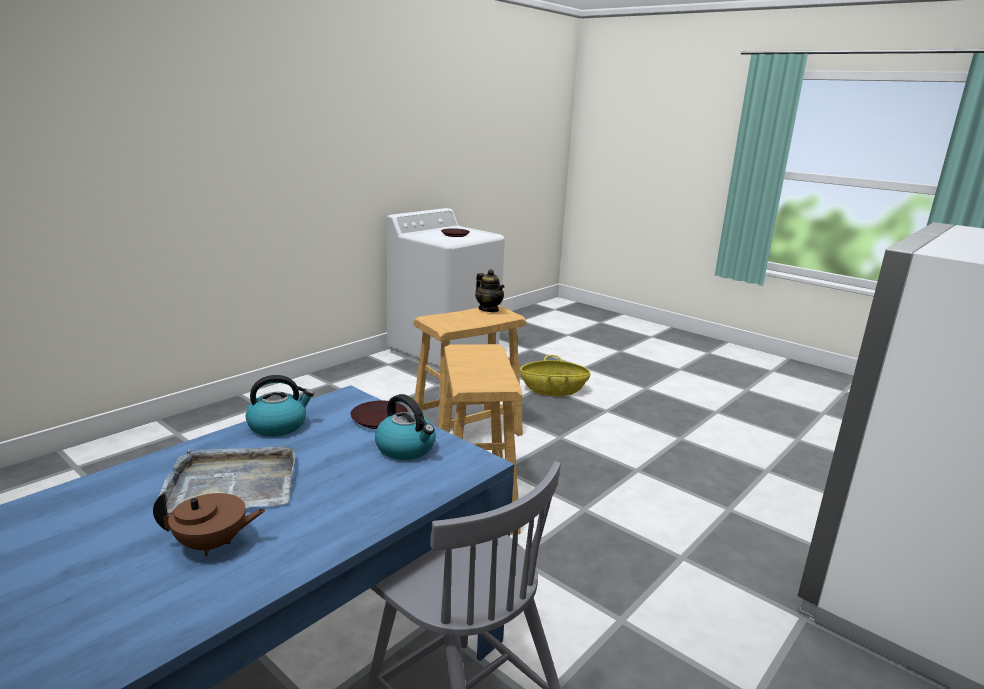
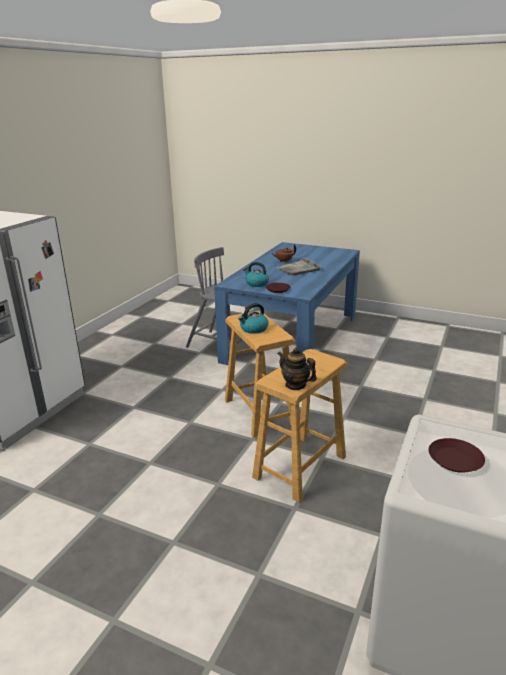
camera: 165 degrees right, 5 degrees up
(278, 425) = (312, 282): kettle -> kettle (253, 329)
(553, 390) = (243, 569): basket -> none

